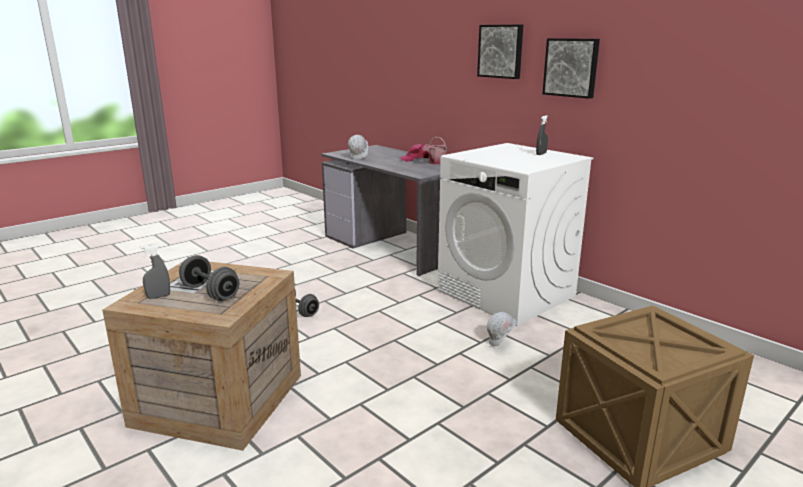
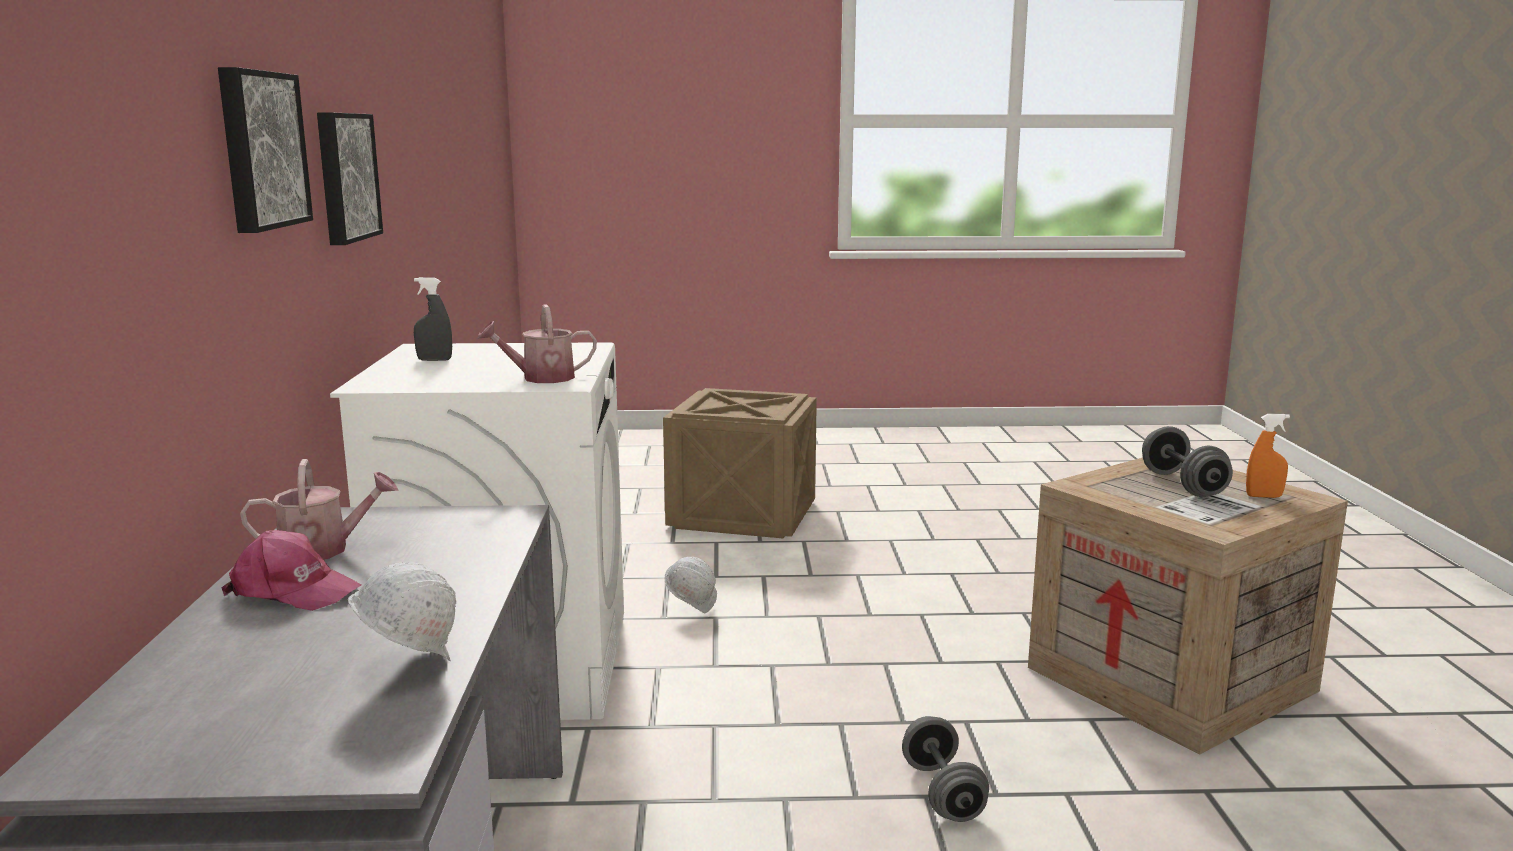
camera: 140 degrees left, 5 degrees down
(158, 296) = (1264, 496): grey spray bottle -> orange spray bottle
(474, 155) = (541, 378): none -> watering can

